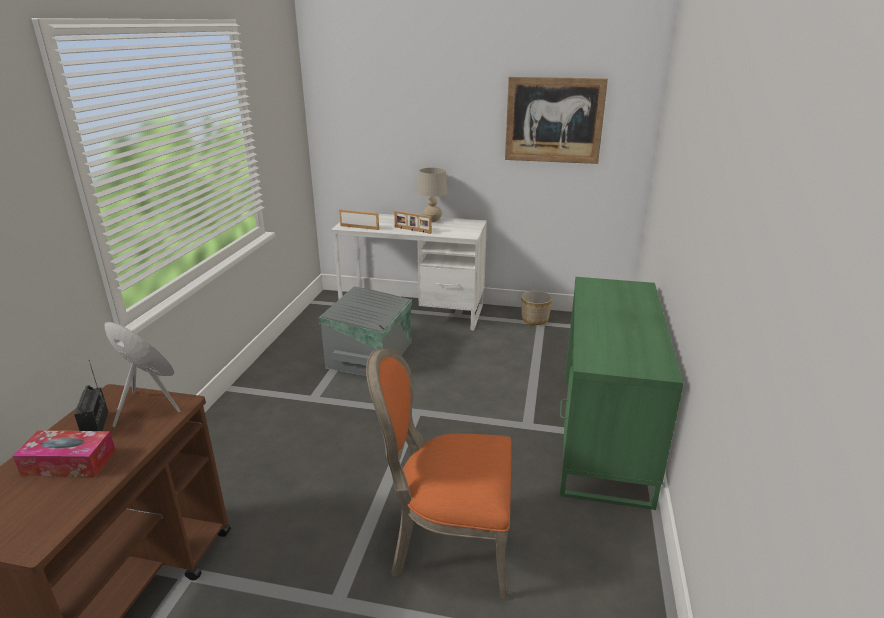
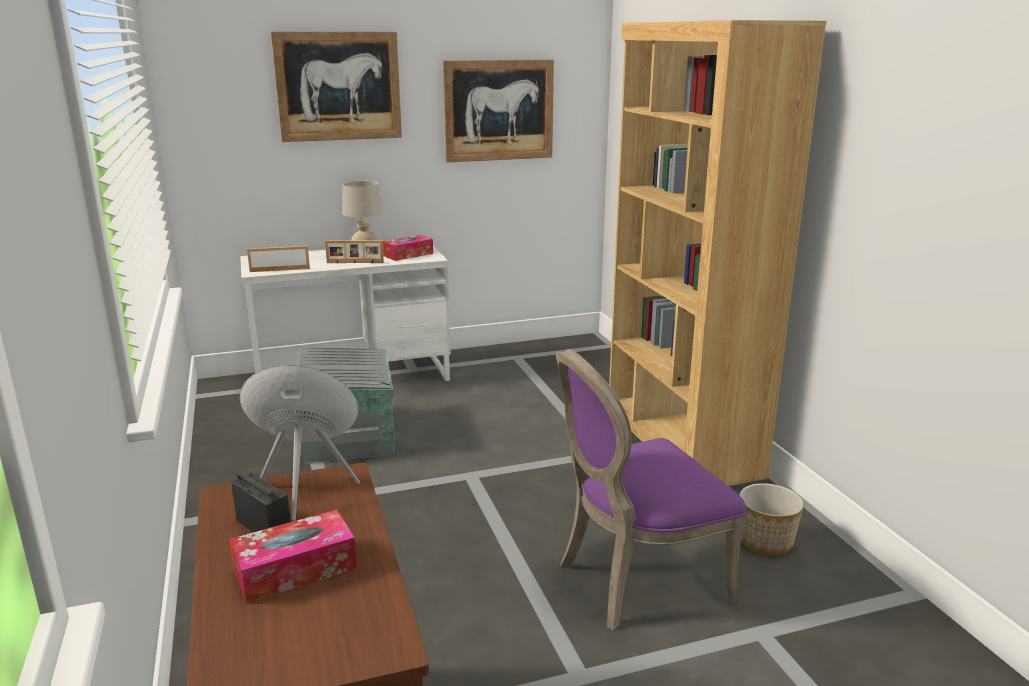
camera: 30 degrees left, 5 degrees down
(426, 94) = (338, 86): none -> picture
(448, 543) = (635, 580): orange chair -> purple chair
(456, 229) = (408, 254): none -> tissue box
(535, 319) = (507, 355): planter -> planter (765, 541)
(602, 435) = (680, 441): green desk -> brown bookcase

